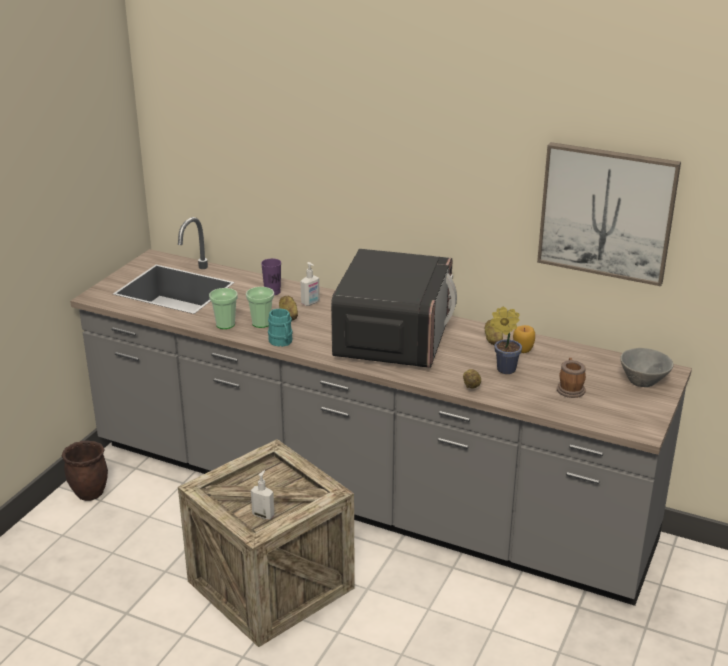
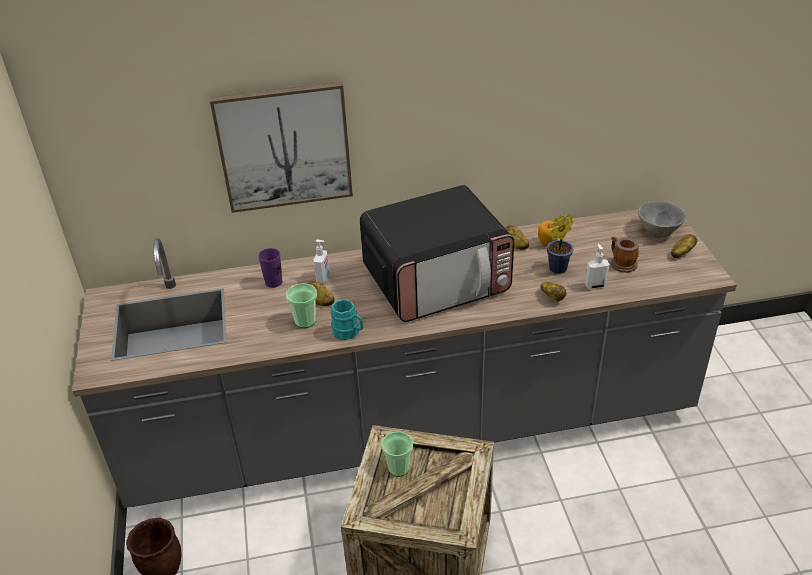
camera: 35 degrees left, 10 degrees up
(225, 324) = (273, 339): cup -> cup (398, 468)
(263, 515) = (441, 507): soap dispenser -> soap dispenser (595, 285)
(393, 338) = (437, 280): microwave -> microwave turned 90 degrees clockwise
(606, 212) = (597, 96): picture -> picture (284, 146)
(641, 404) = (681, 253): none -> potato

